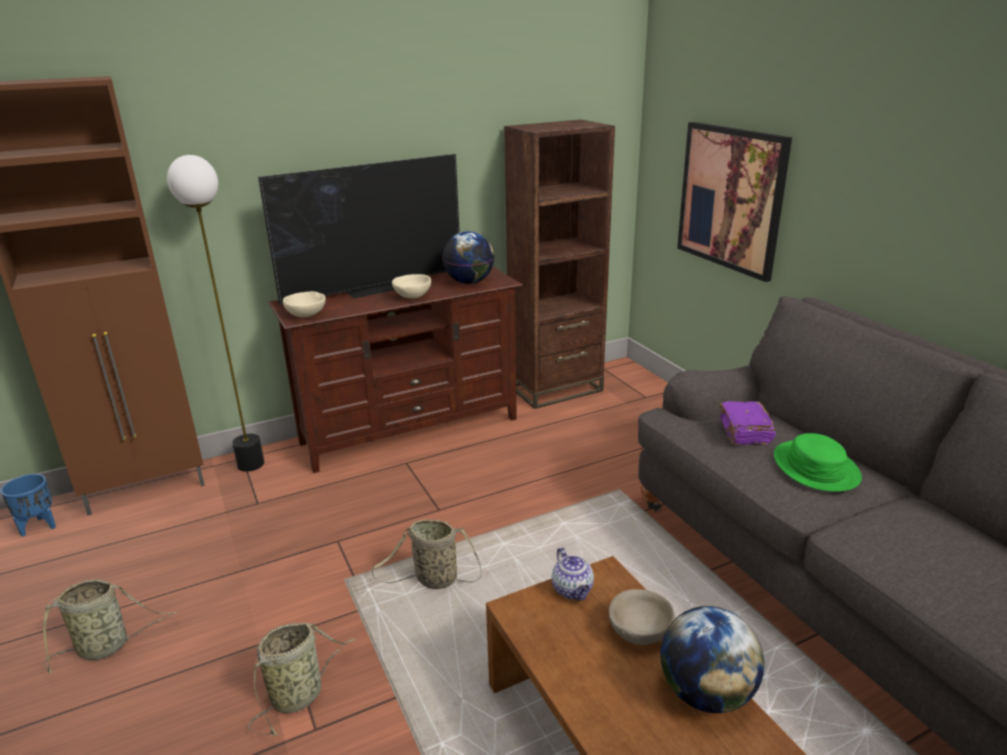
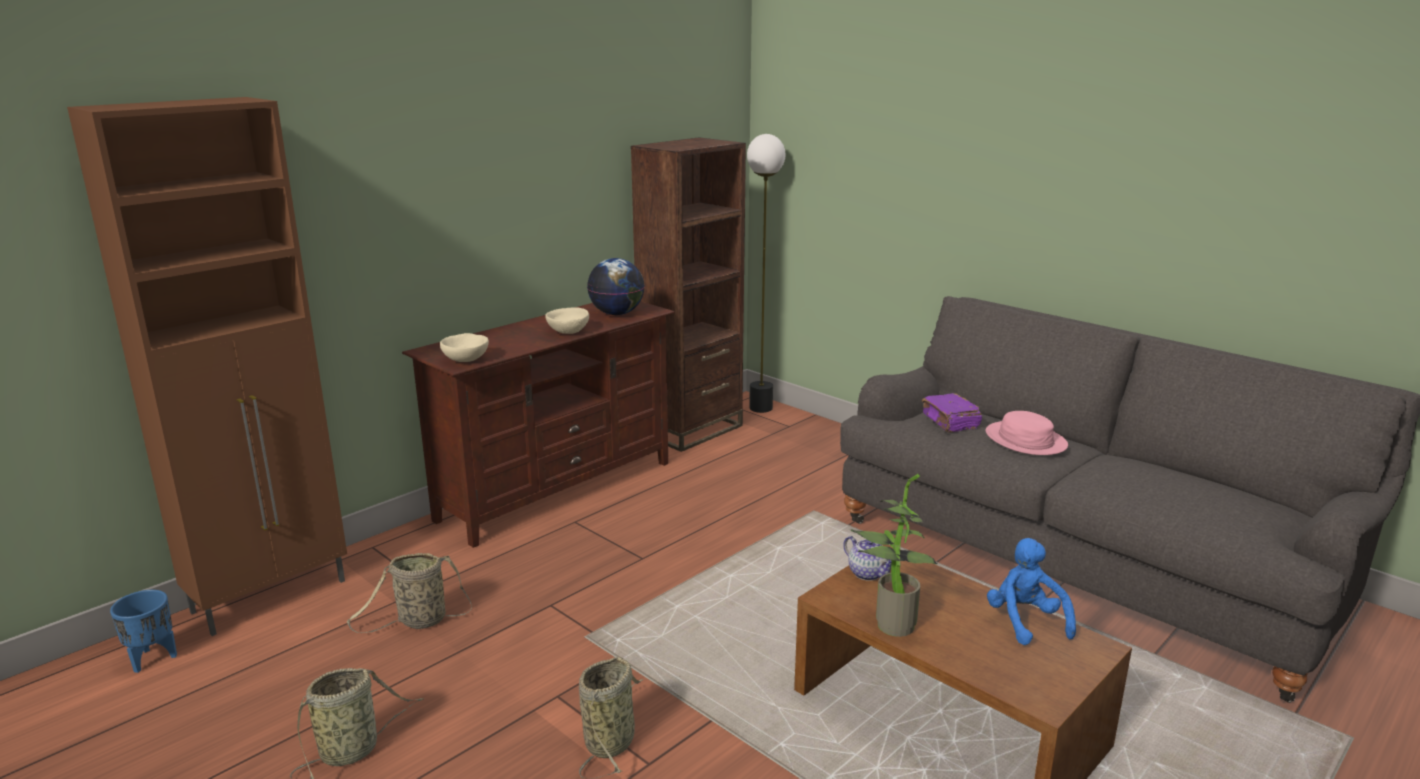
camera: 20 degrees left, 5 degrees down
(251, 464) = (388, 551): floor lamp -> floor lamp (761, 408)
(375, 288) = (517, 328): television -> none
(433, 580) = (679, 619): basket -> basket (419, 621)
(553, 661) = (889, 626): none -> potted plant
(639, 632) = (945, 592): beige bowl -> none
(706, 693) = (1025, 621): globe -> blue plush toy
(730, 198) = (865, 210): picture -> none
(815, 467) = (1025, 440): green hat -> pink hat

